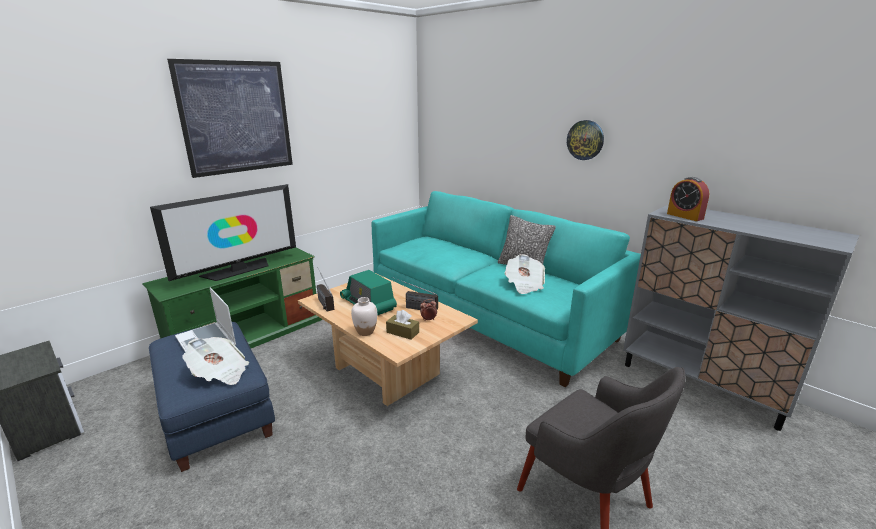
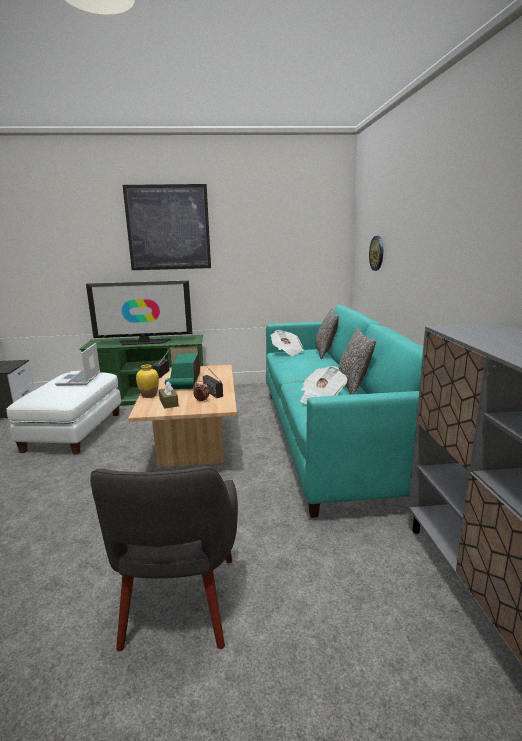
camera: 40 degrees right, 5 degrees down
(216, 412) = (74, 431): blue ottoman -> white ottoman
(220, 373) = (56, 395): newspaper -> newspaper (287, 351)
(365, 332) = (149, 395): white vase -> yellow vase
(442, 240) = (325, 353): none -> pillow
(585, 140) = (443, 243): wall clock -> wall clock (377, 253)
(685, 216) = (466, 333): alarm clock -> none

